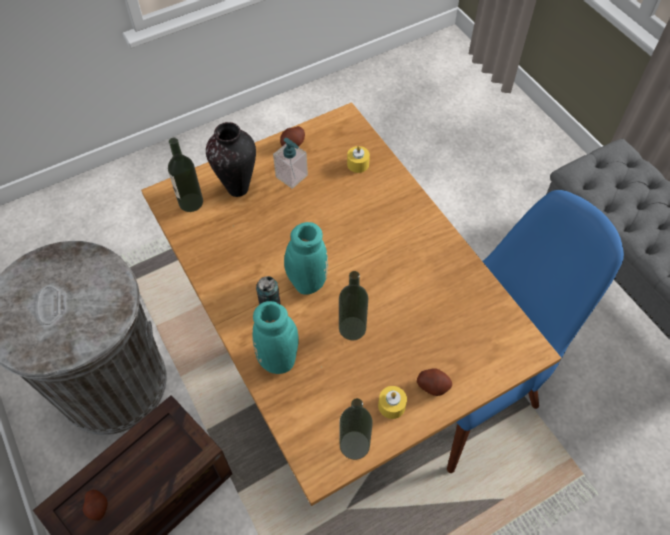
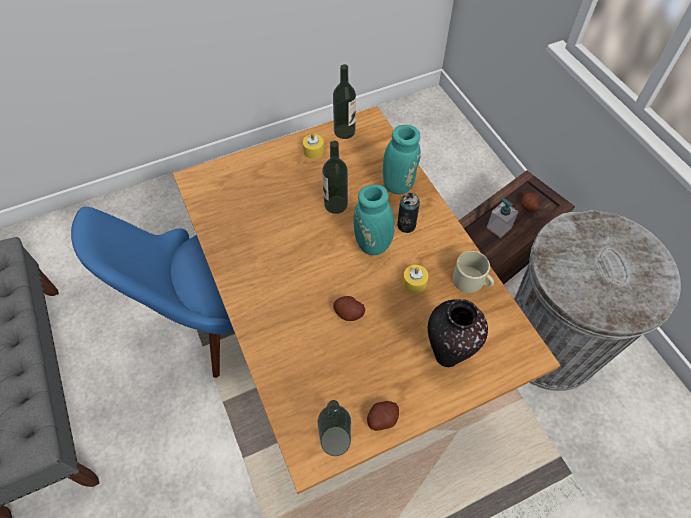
camera: 175 degrees left, 0 degrees up
(191, 202) = (498, 341): bottle -> bottle (335, 441)
(206, 253) = (472, 281): none -> beige mug
(291, 176) = (384, 368): soap dispenser -> soap dispenser (498, 227)
(358, 164) = (304, 379): yellow candle -> yellow candle (414, 283)
(433, 386) = (279, 161): potato -> potato (349, 313)

